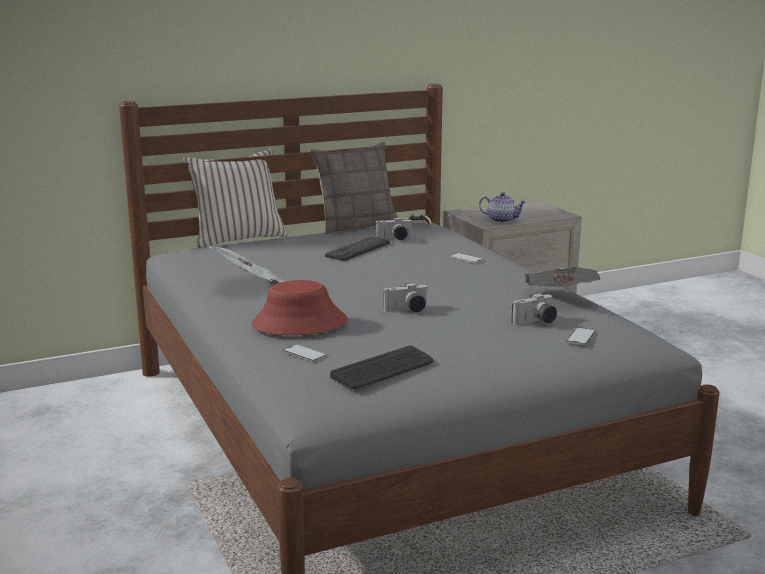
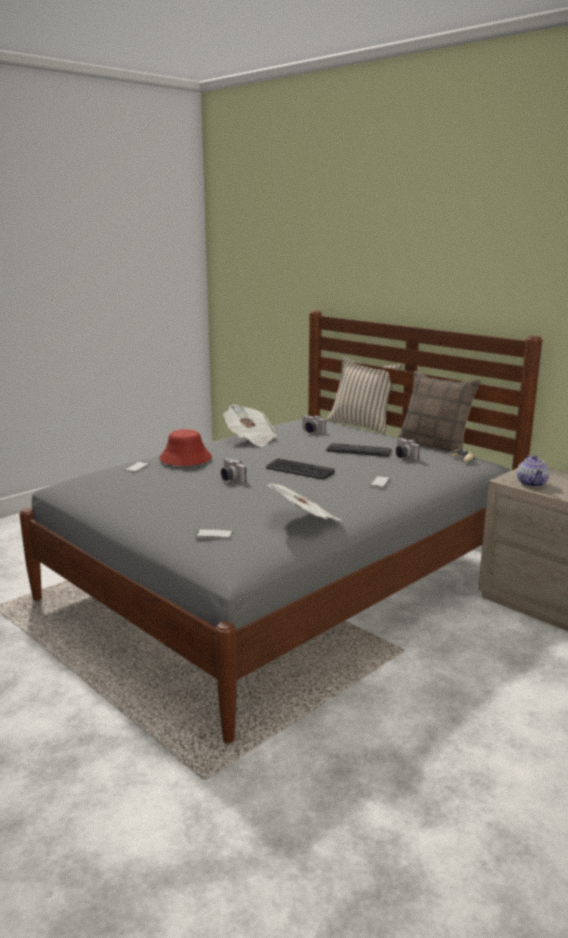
camera: 70 degrees right, 0 degrees up
(383, 369) = (118, 486): keyboard -> keyboard (299, 470)
(536, 322) = (235, 517): camera -> camera (311, 431)

